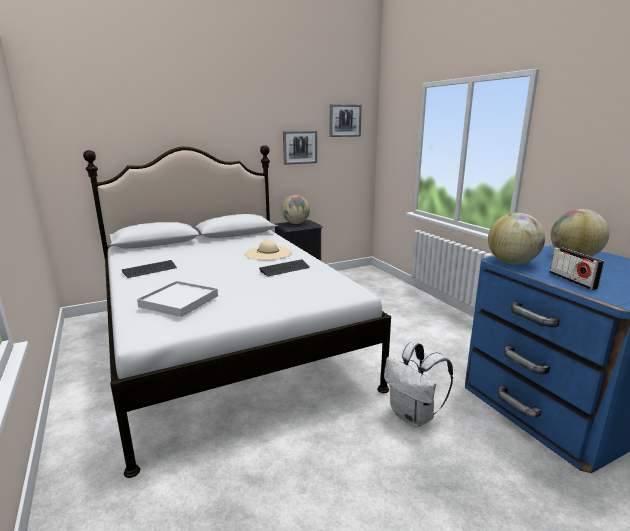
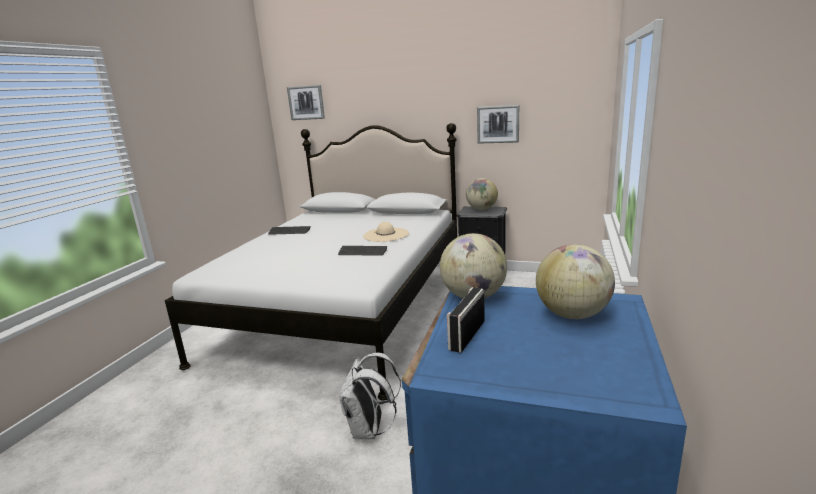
camera: 45 degrees right, 0 degrees up
(179, 301) = (250, 258): white tray -> none
(345, 120) = (560, 90): picture -> picture (306, 102)

